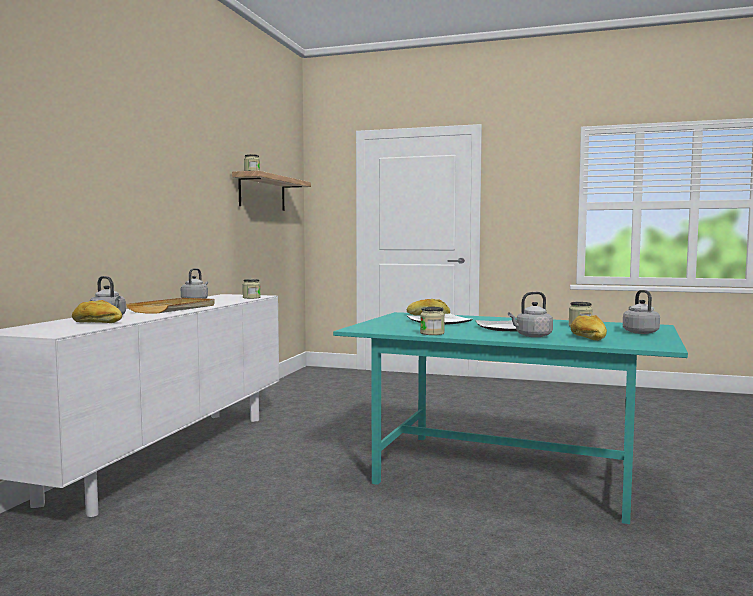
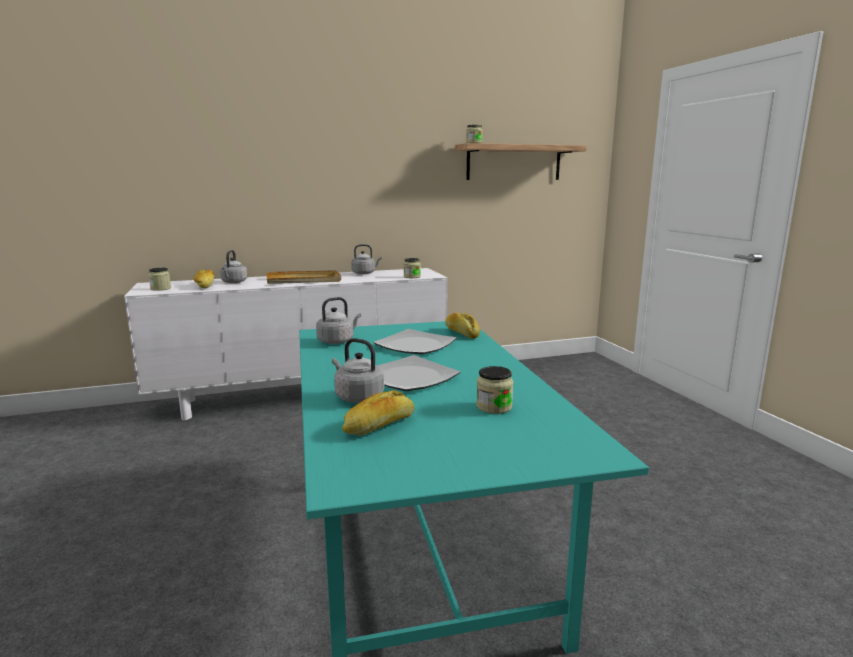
camera: 55 degrees right, 10 degrees up
(432, 333) = (322, 358): jar -> jar (160, 288)
(639, 332) = (491, 450): grey kettle -> grey kettle (337, 341)

